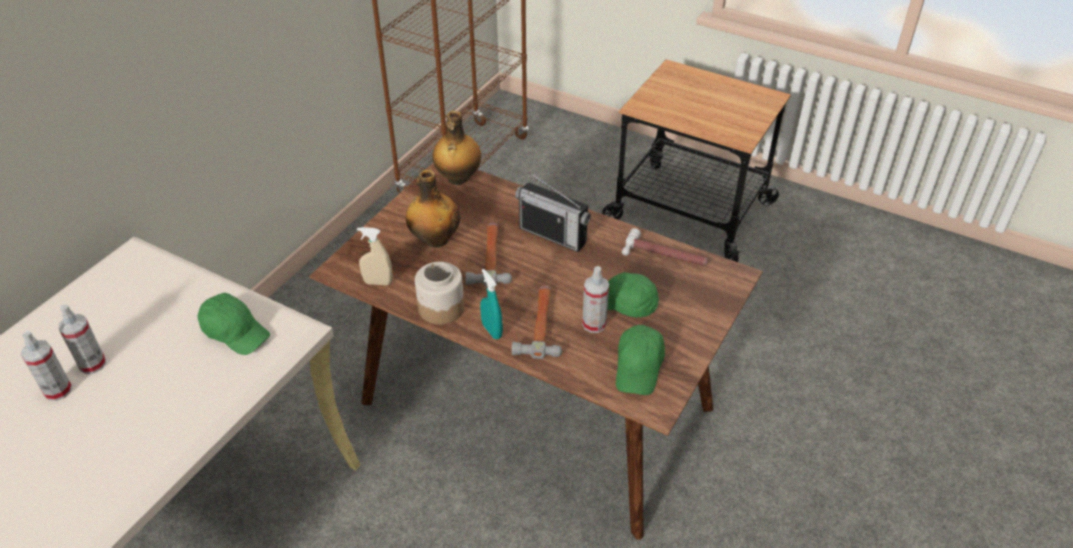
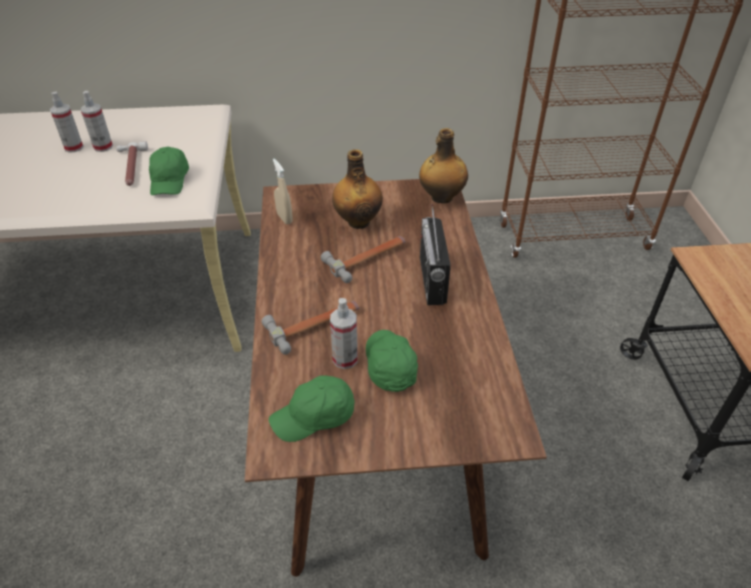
camera: 55 degrees right, 0 degrees up
(441, 308) = (285, 261): jar -> none
(492, 331) = (283, 301): turquoise spray bottle -> none
(665, 256) = (484, 366): hammer -> hammer (131, 168)

